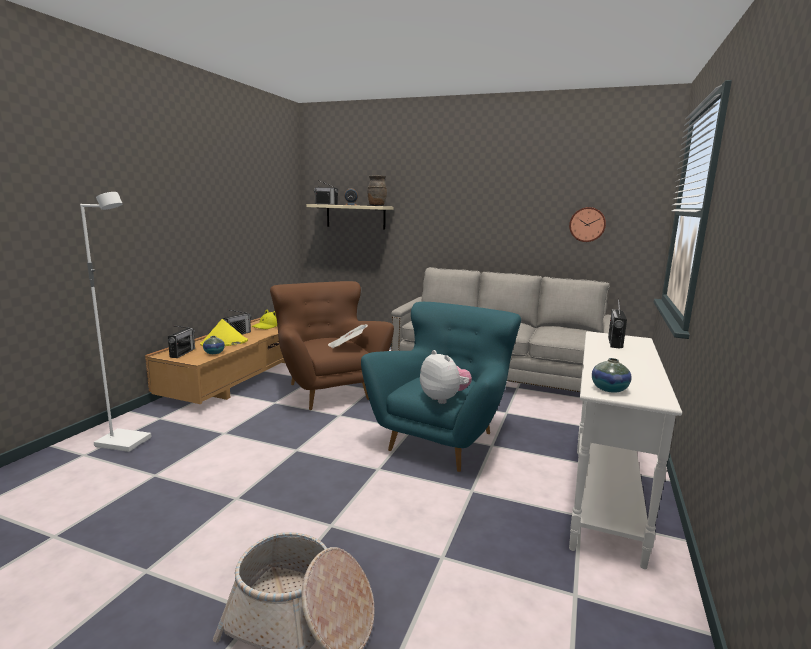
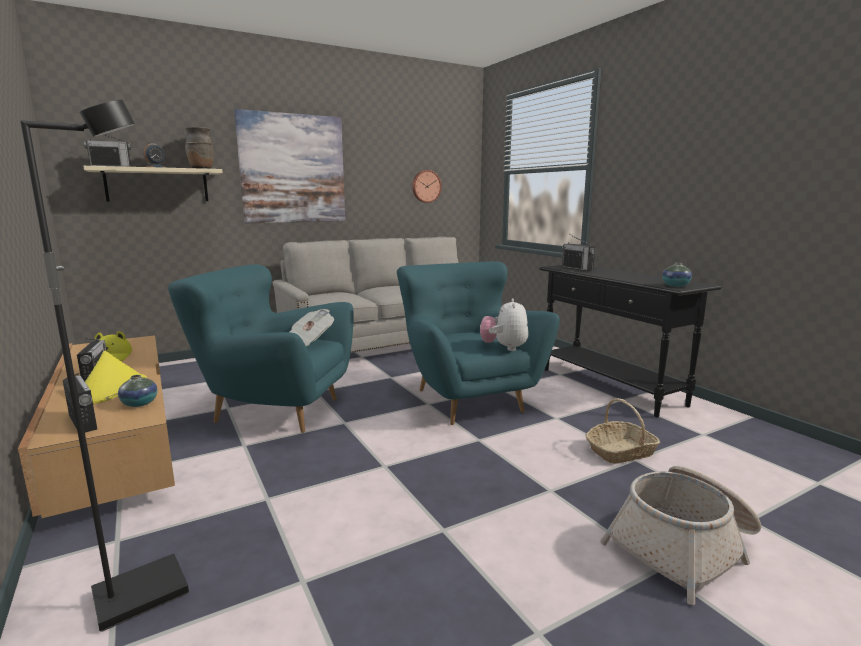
camera: 50 degrees left, 0 degrees up
(125, 442) = (142, 592): white floor lamp -> black floor lamp
(327, 390) = (274, 410): brown armchair -> turquoise armchair
(444, 399) = (504, 348): plush toy -> plush toy turned 90 degrees counterclockwise
(448, 544) = (621, 452): none -> basket
(450, 205) = (293, 169): none -> picture
(604, 500) = (610, 387): white console table -> black console table

